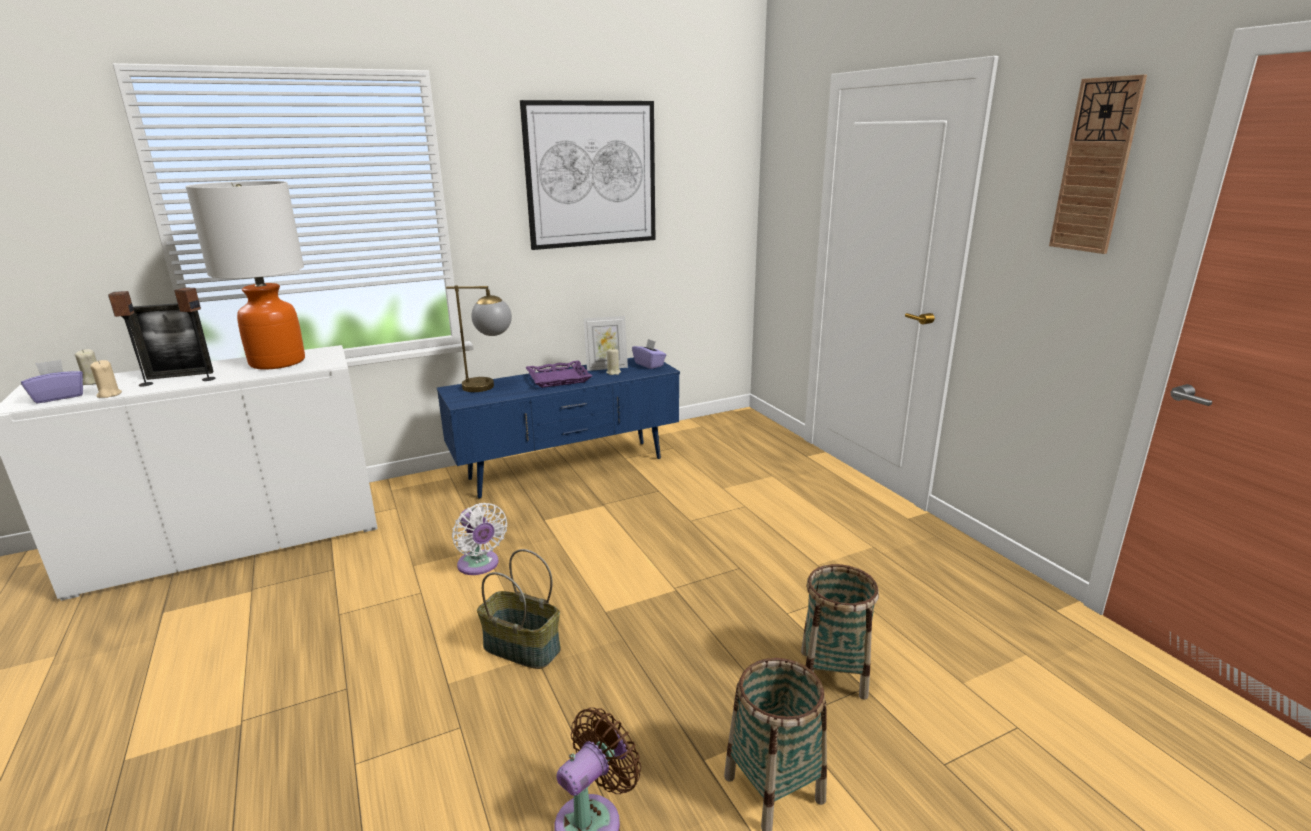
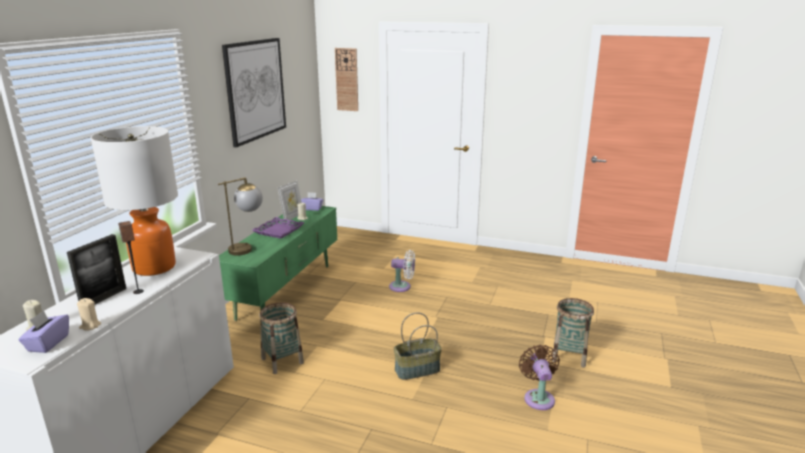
camera: 45 degrees left, 0 degrees up
(145, 384) = (96, 311): speaker -> none
(480, 565) = (331, 353): white fan -> white fan (402, 287)
(567, 469) = (286, 291): blue tv stand -> green tv stand
(833, 673) = (533, 315): basket -> basket (282, 361)
(1095, 166) = (545, 73): wall clock -> wall clock (347, 79)

